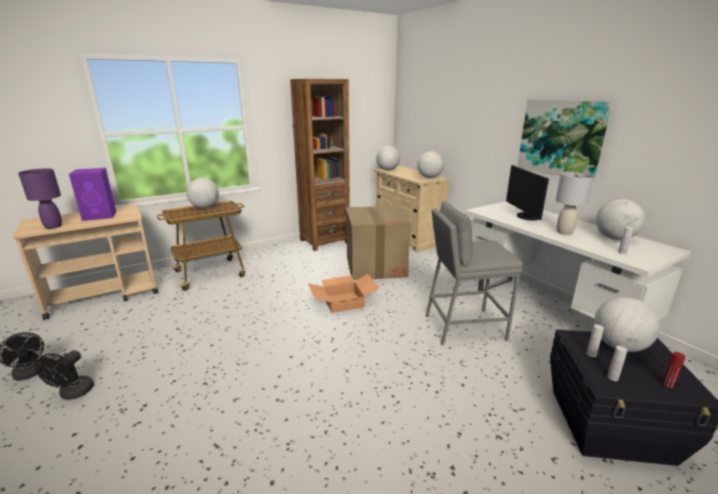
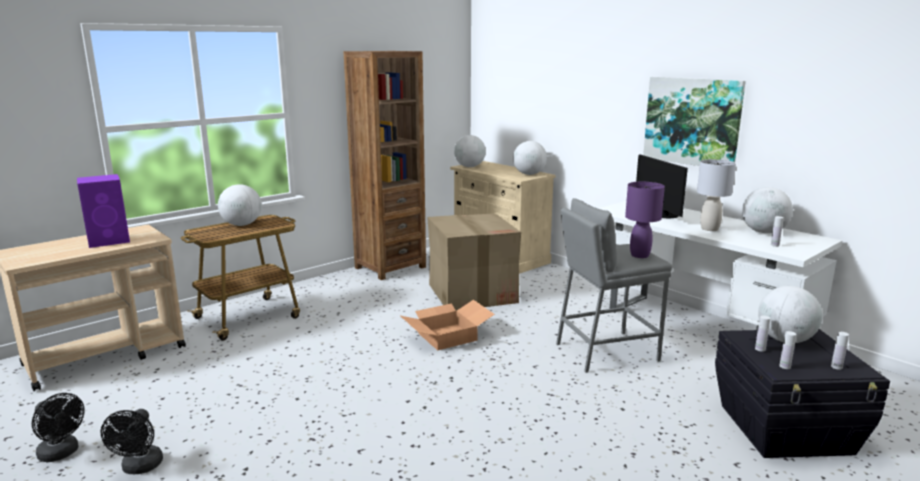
camera: 10 degrees left, 5 degrees down
(53, 226) = (54, 257): purple table lamp -> purple table lamp (639, 255)
(667, 384) = (836, 367): red bottle -> white bottle

